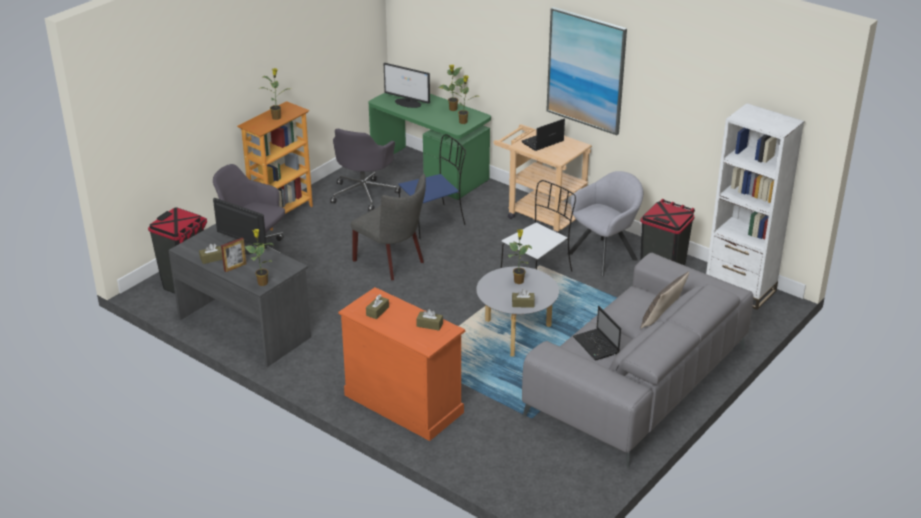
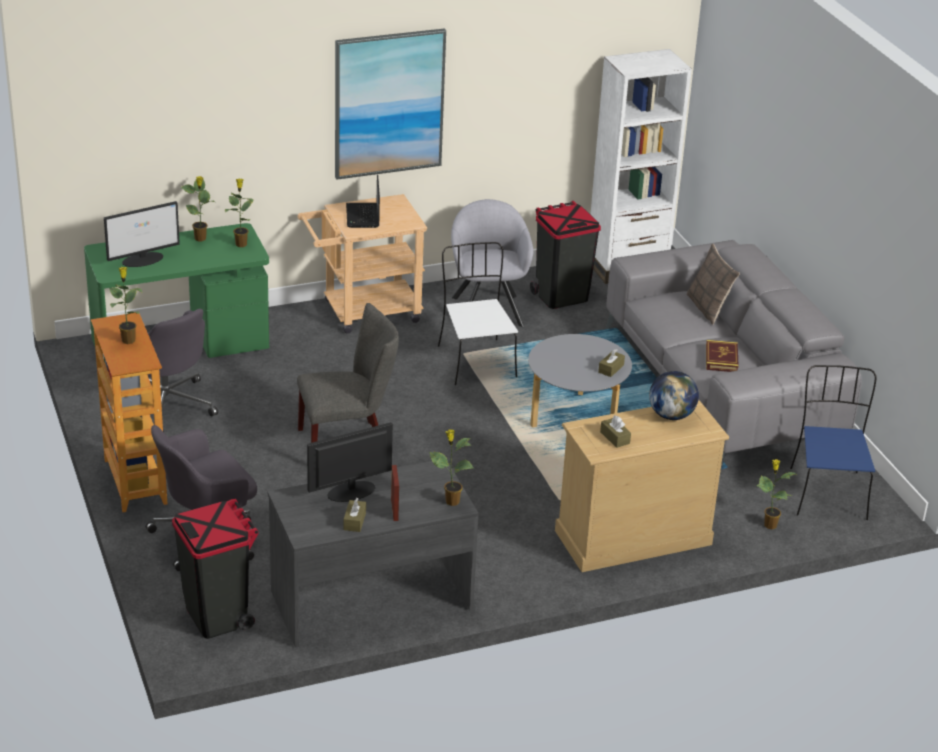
camera: 60 degrees left, 0 degrees up
(403, 403) = (632, 537): orange dresser -> beige dresser
(429, 325) = (671, 415): brown tissue box -> globe
(433, 221) = (291, 382): blue chair -> blue chair (827, 492)
(518, 281) = (565, 354): potted plant -> potted plant (769, 525)
(597, 346) = (721, 359): laptop -> book

